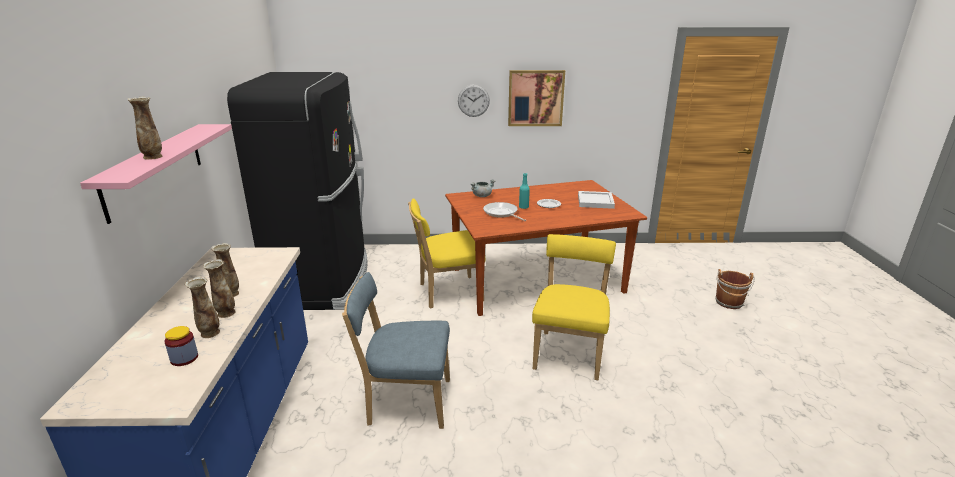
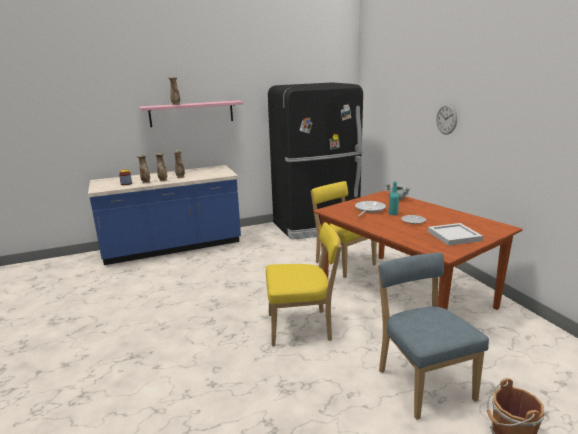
camera: 70 degrees right, 5 degrees down
(405, 402) = (212, 279): blue chair -> blue chair (422, 382)
(535, 98) = (492, 123): picture -> none

